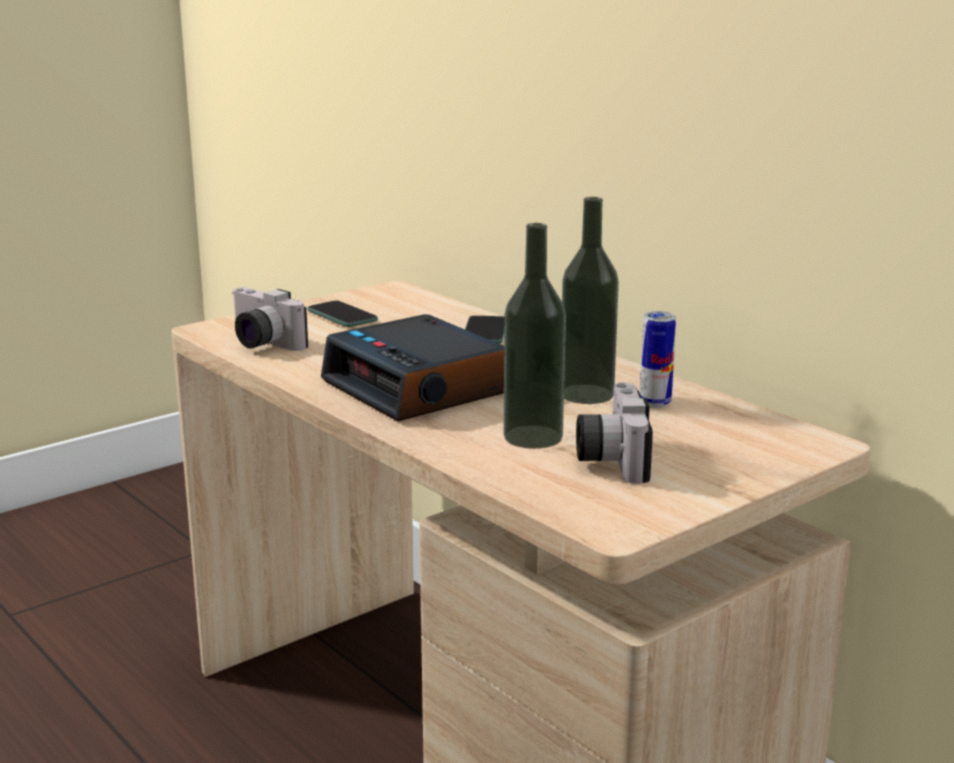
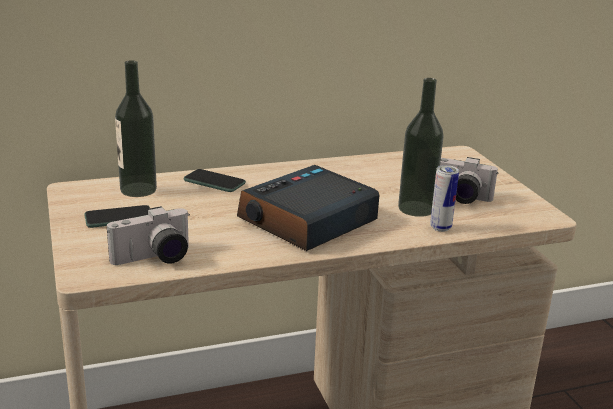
camera: 70 degrees left, 5 degrees up
(420, 387) = (307, 221): alarm clock -> alarm clock turned 150 degrees clockwise
(586, 394) = (357, 181): bottle -> bottle (138, 189)
(655, 403) = (383, 170): can -> can (440, 228)

